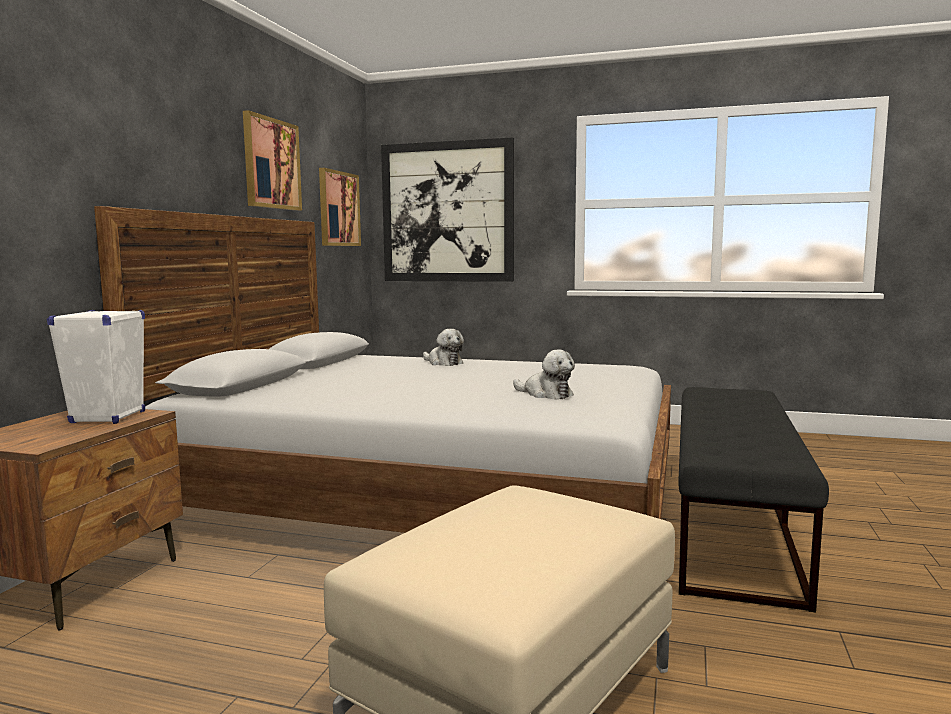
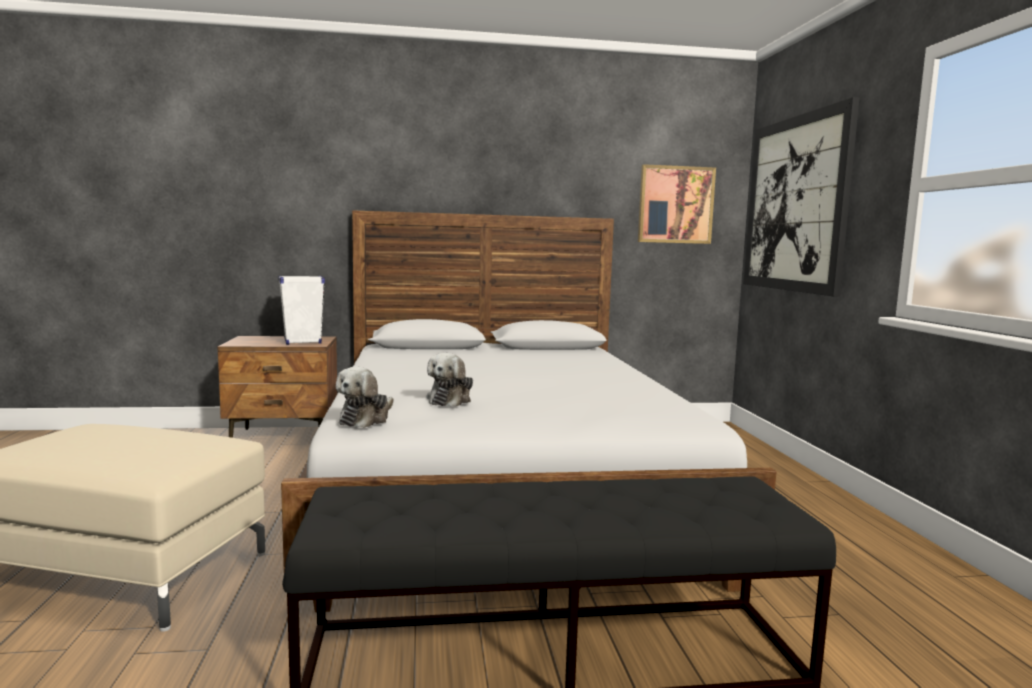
camera: 65 degrees right, 0 degrees up
(271, 164) = (560, 167): picture -> none
(443, 363) = (590, 368): plush toy -> plush toy (366, 419)

